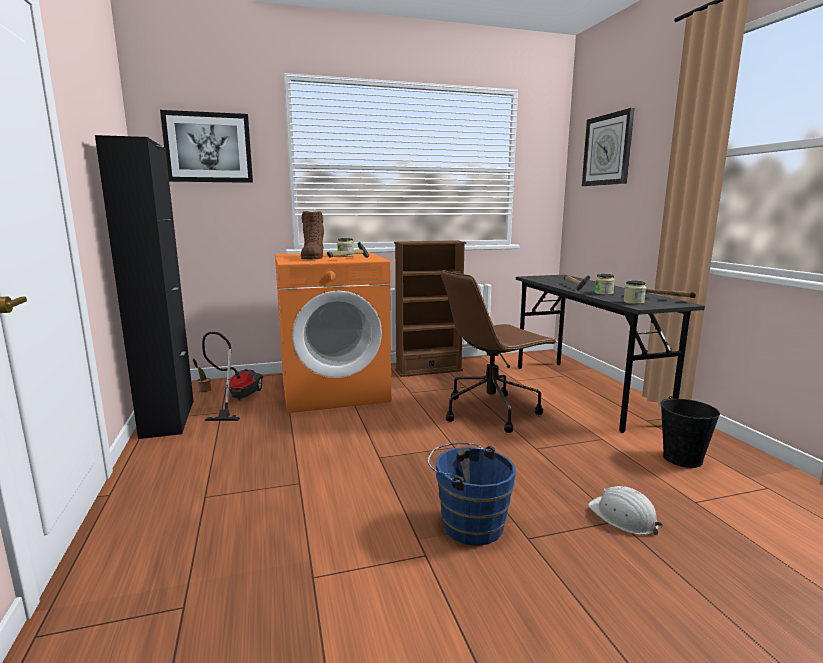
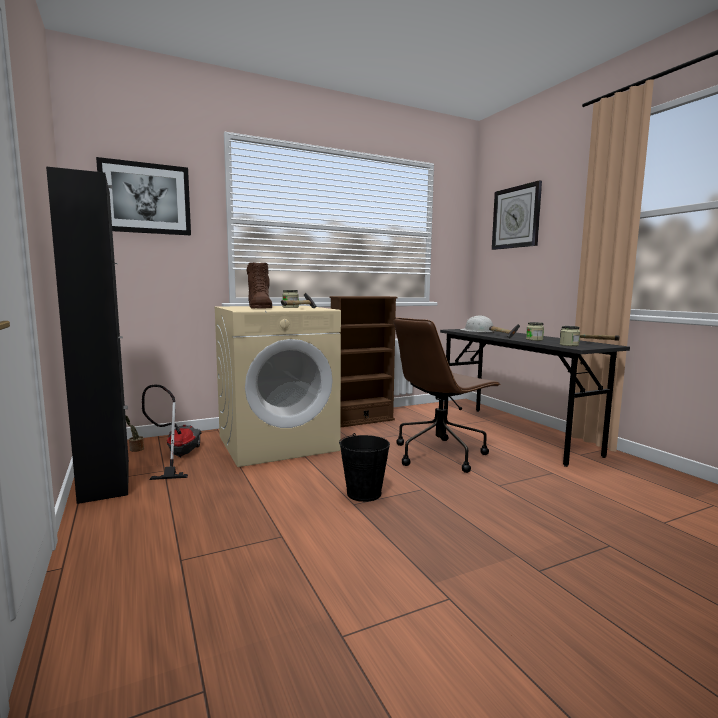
camera: 10 degrees left, 5 degrees down
(334, 390) = (278, 443): orange washing machine -> beige washing machine
(468, 524) = (475, 562): blue bucket -> none
(623, 517) = (612, 542): white hard hat -> white hard hat (477, 331)
(682, 458) = (630, 485): black bucket -> black bucket (364, 493)

